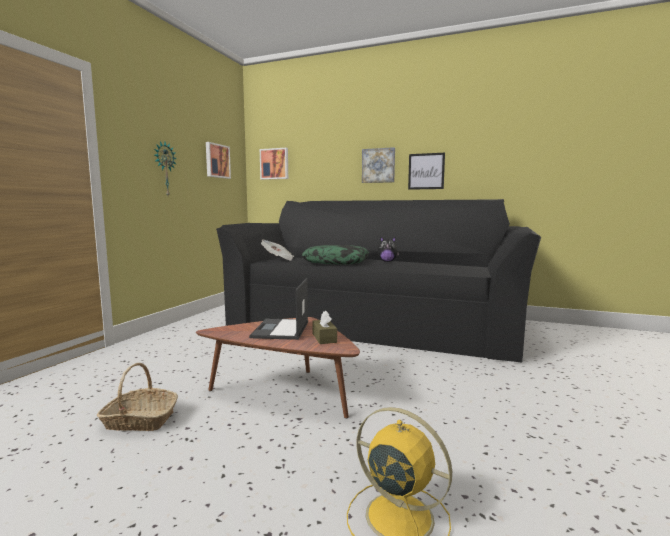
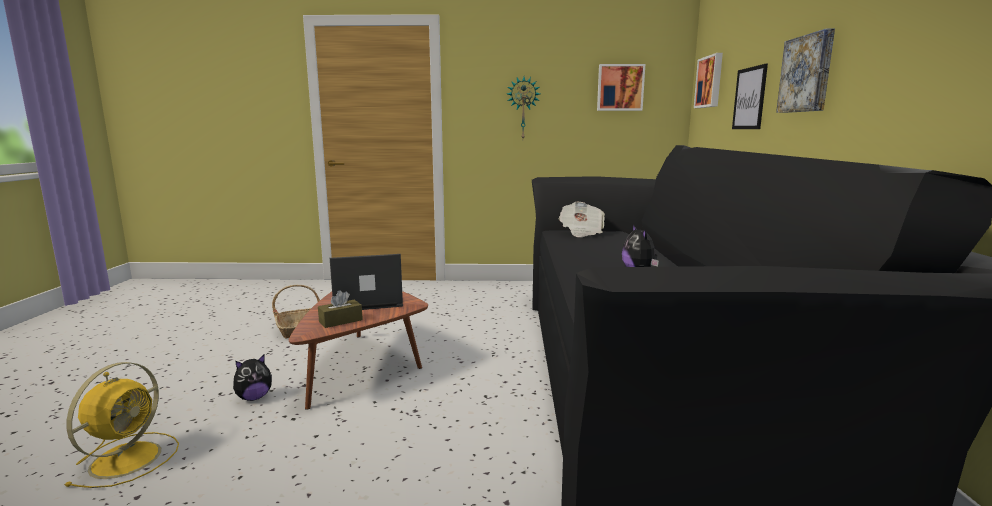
camera: 70 degrees right, 5 degrees up
(305, 444) = (254, 397): none -> plush toy
(336, 262) = (591, 252): pillow -> none
(426, 171) = (876, 81): picture -> picture (749, 98)

